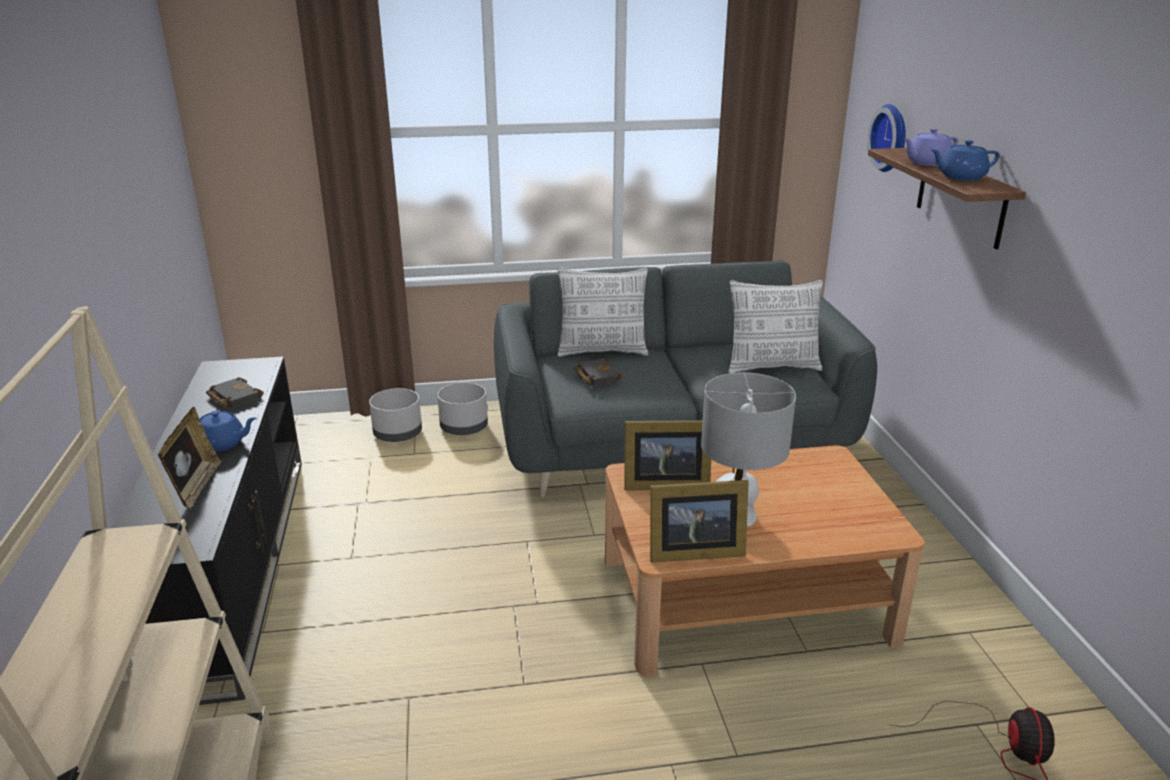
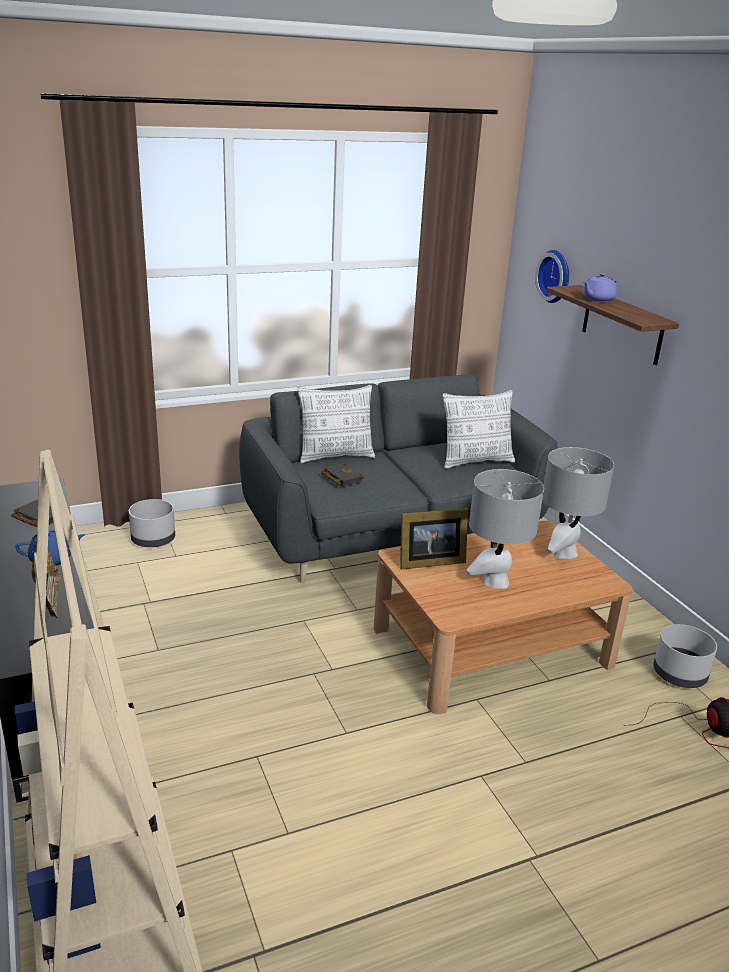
camera: 15 degrees left, 0 degrees up
(464, 427) = (211, 529): grey planter -> grey planter (680, 675)
(692, 551) = (472, 611): picture frame -> none
(846, 488) = (564, 553): none -> grey table lamp
(960, 177) = (628, 311): blue teapot -> none

